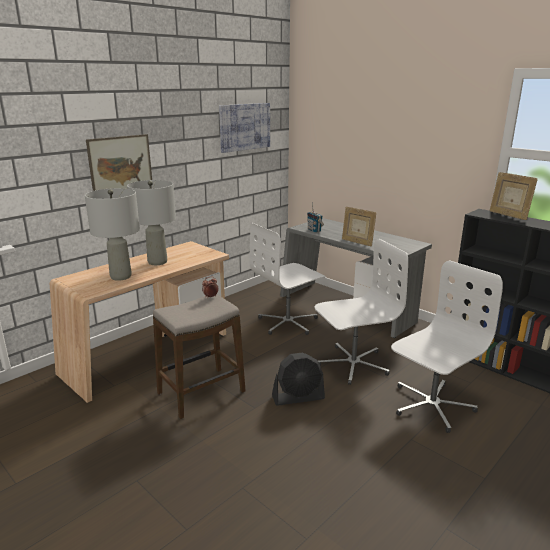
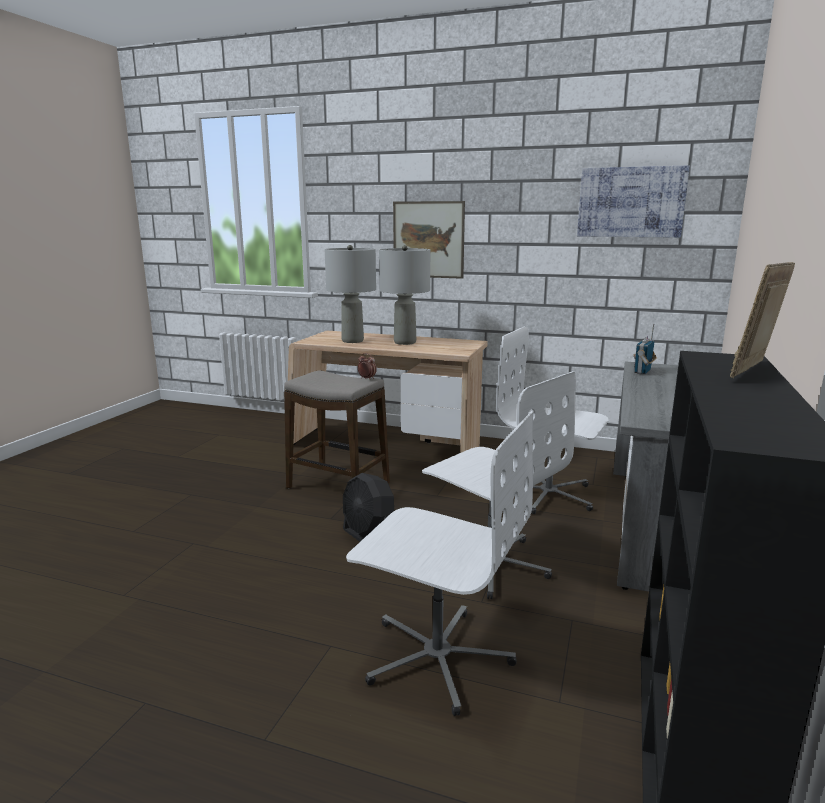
camera: 65 degrees right, 5 degrees down
(357, 242) = (640, 395): picture frame -> none

